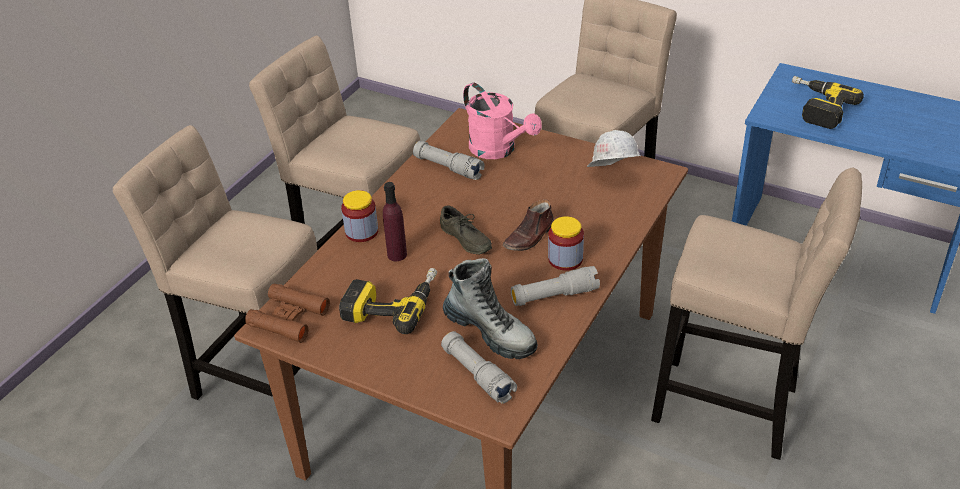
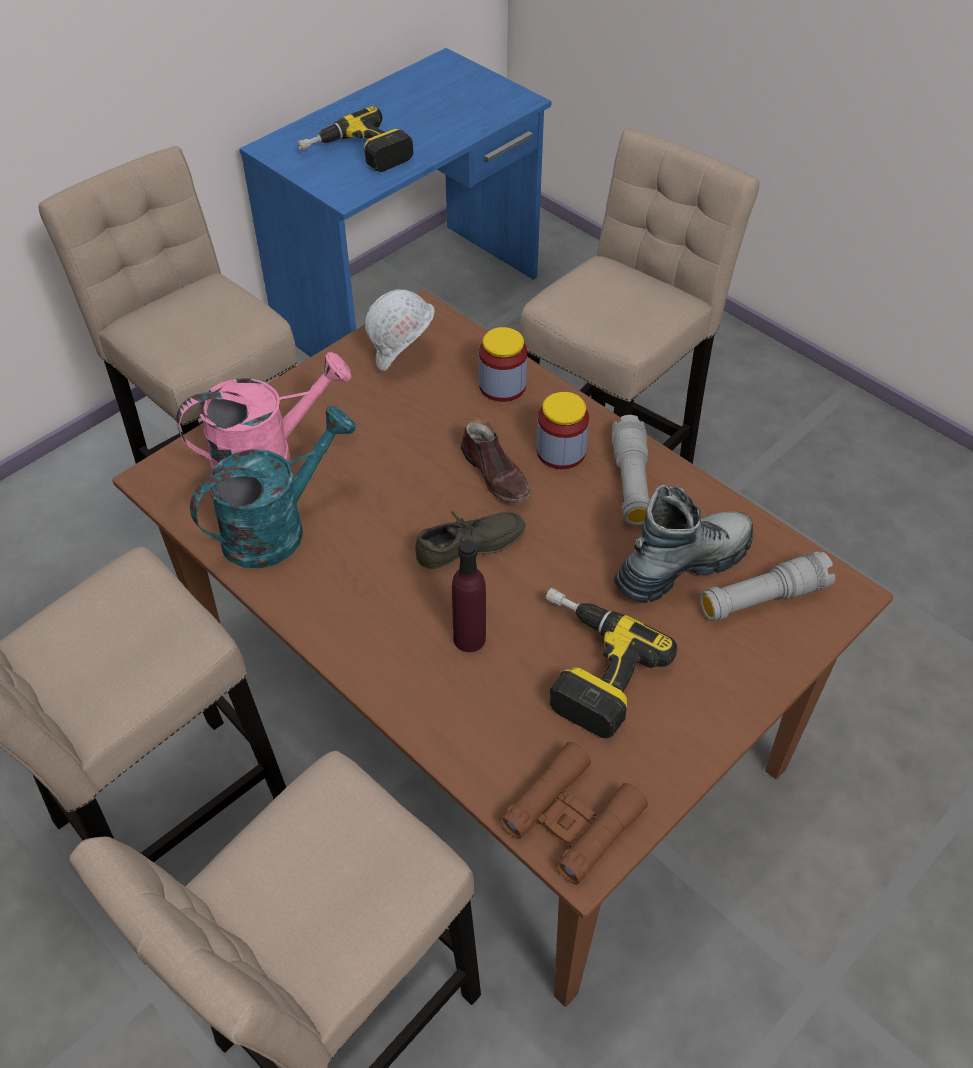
camera: 75 degrees left, 10 degrees up
(361, 232) = (388, 675): jar -> jar (502, 386)
(448, 168) = (276, 527): grey flashlight -> turquoise watering can

